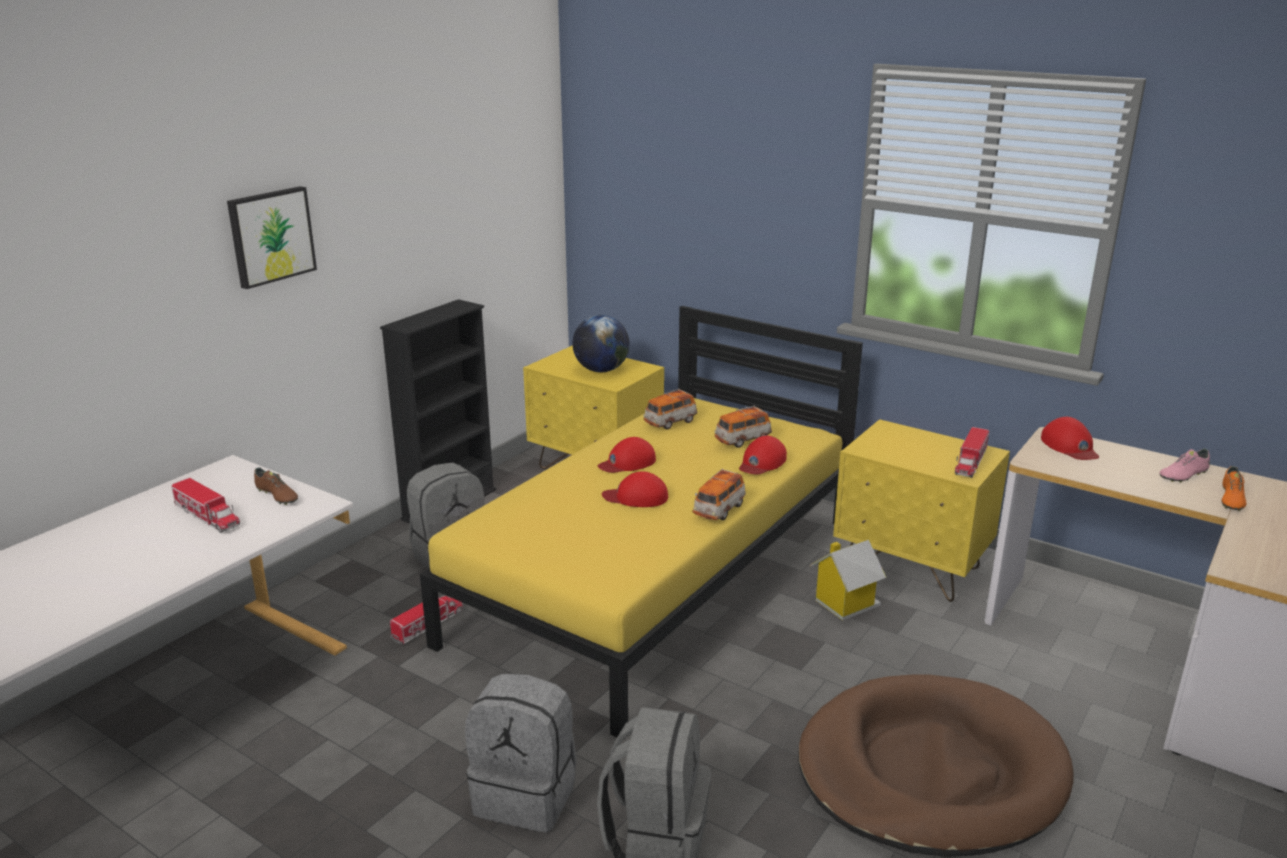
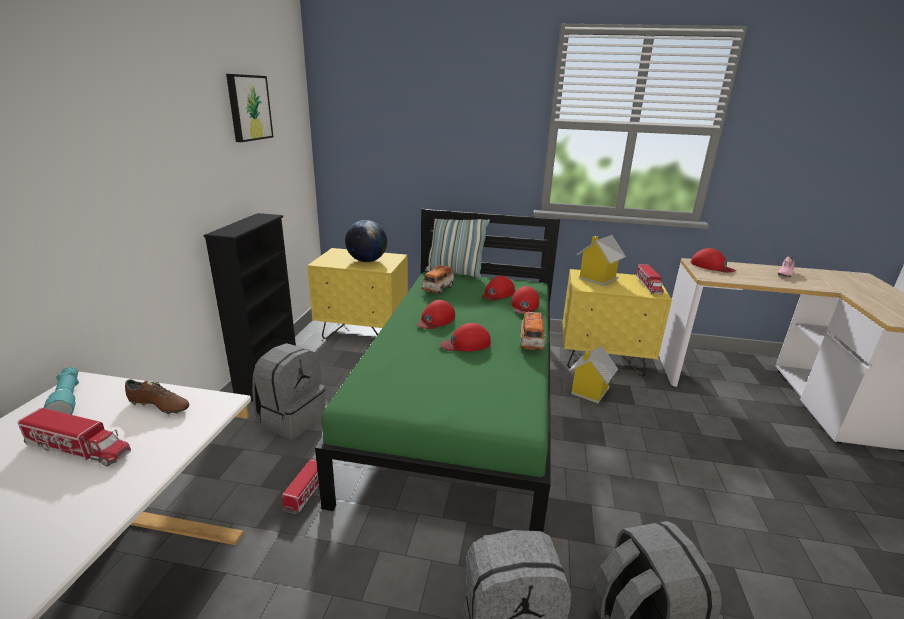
camera: 25 degrees left, 0 degrees up
(215, 477) = (67, 399): none -> turquoise flashlight
(271, 236) = (92, 136): picture -> picture (248, 107)
(658, 580) = (463, 403): yellow bed -> green bed
(717, 402) = (454, 273): none -> pillow
(742, 440) = (497, 293): toy car -> red cap
(901, 440) = (597, 278): none -> toy house
(930, 771) = (746, 500): brown dog bed -> none
(1230, 500) = (825, 282): orange shoe -> none

